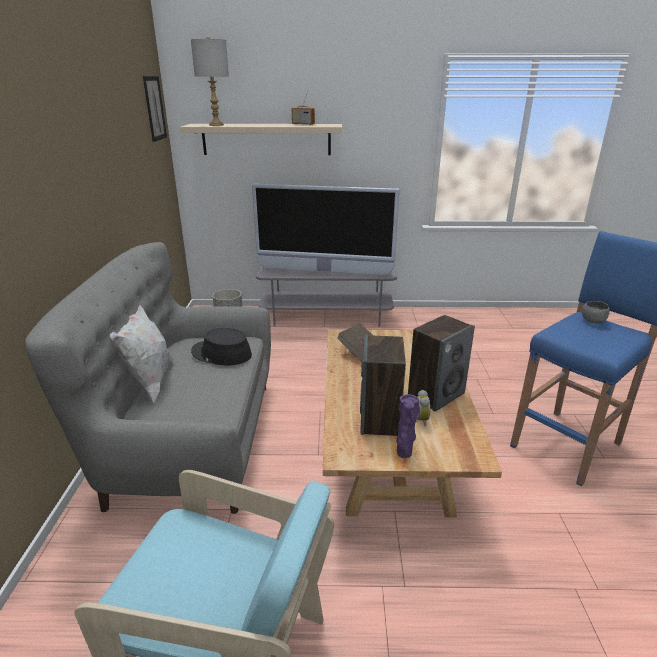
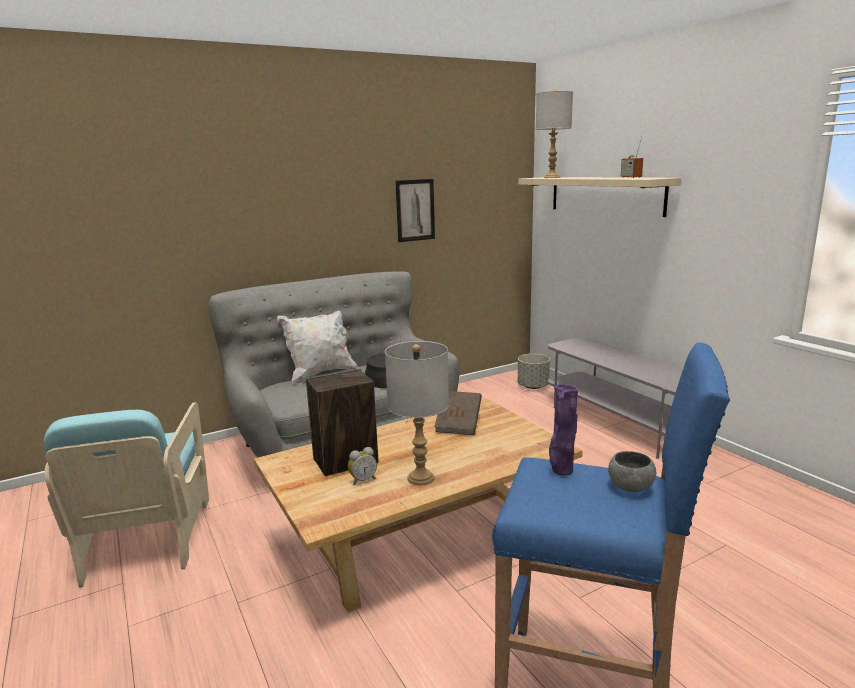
camera: 60 degrees right, 10 degrees down
(154, 108) = (504, 161): picture -> picture (415, 210)
(324, 271) = (621, 361): television -> none
(404, 454) = (299, 485): purple vase -> purple vase (561, 471)
(436, 394) = (421, 478): speaker -> grey table lamp

